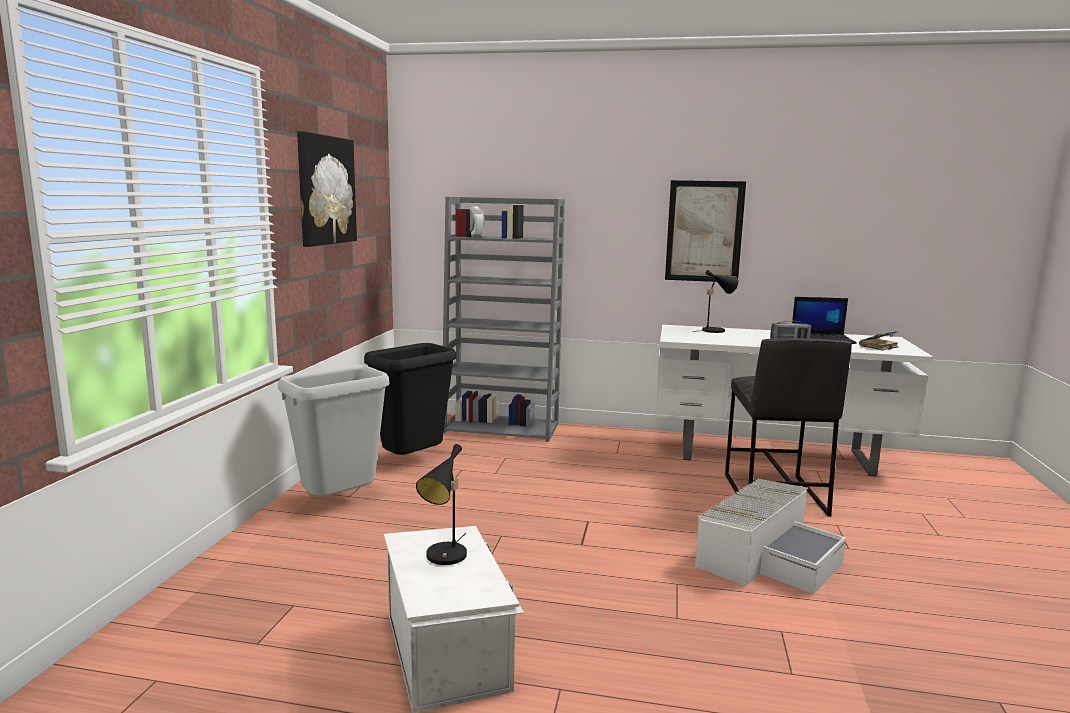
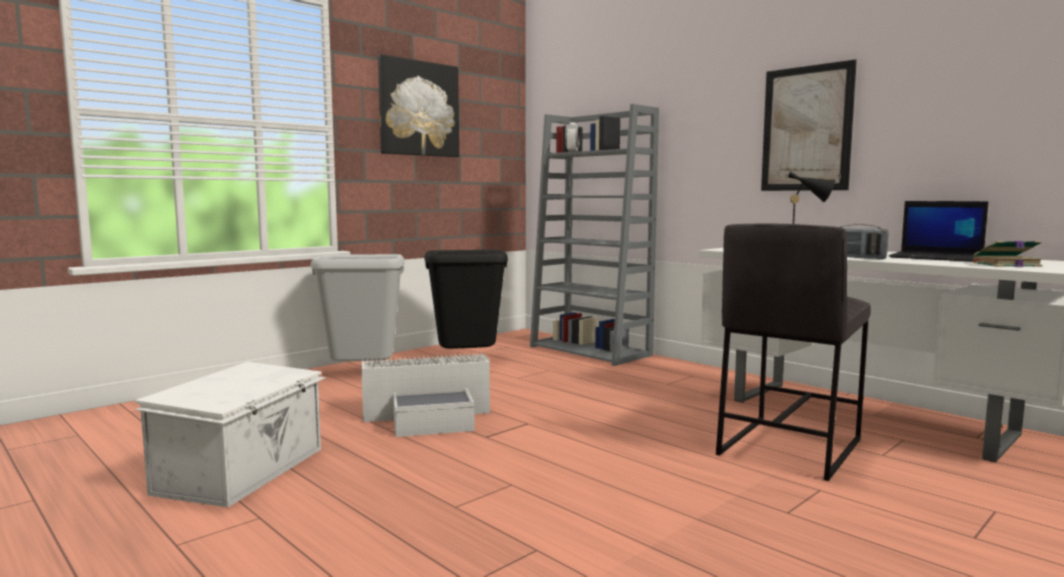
camera: 35 degrees right, 5 degrees down
(445, 558) = (244, 380): black table lamp -> none
(767, 556) = (658, 491): white storage box -> white storage box (429, 414)

